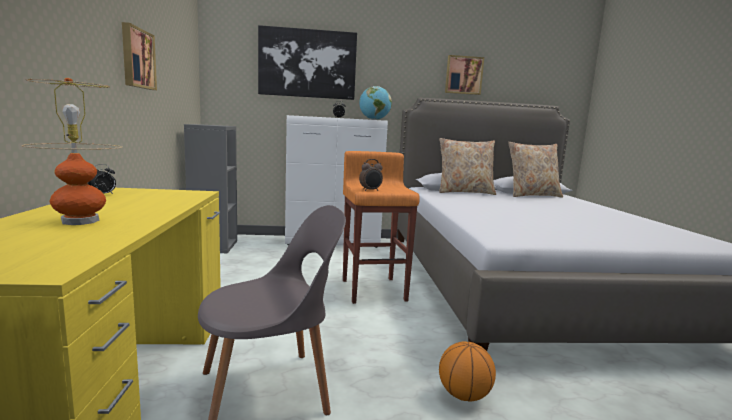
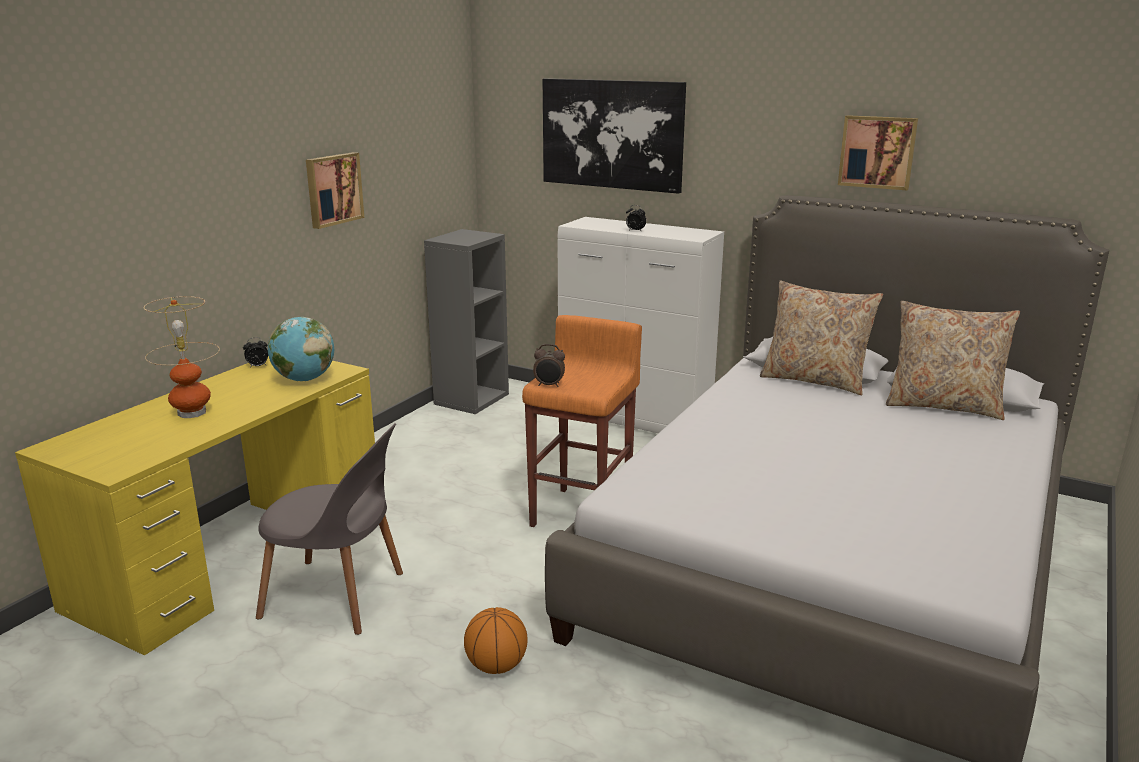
camera: 35 degrees right, 10 degrees up
(374, 119) = (691, 236): globe -> globe (304, 379)

